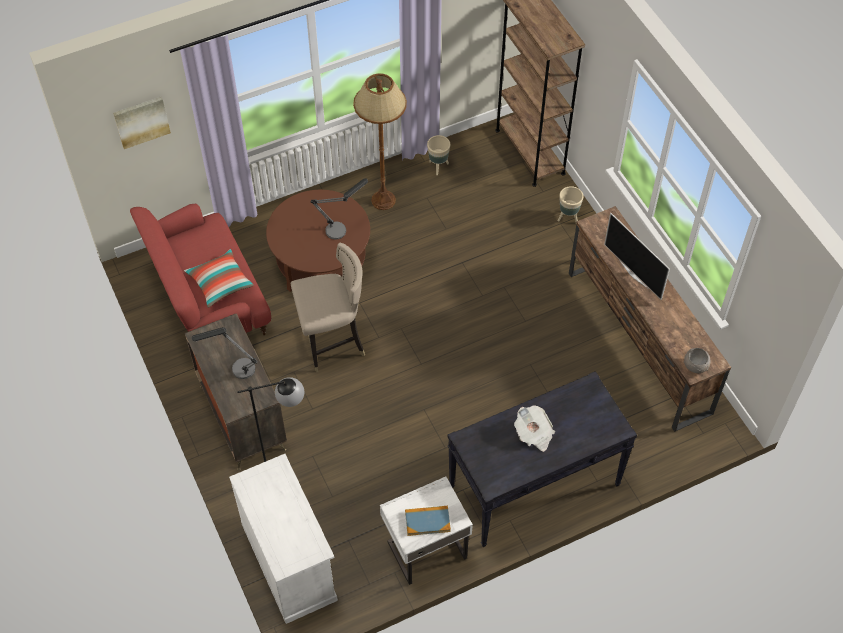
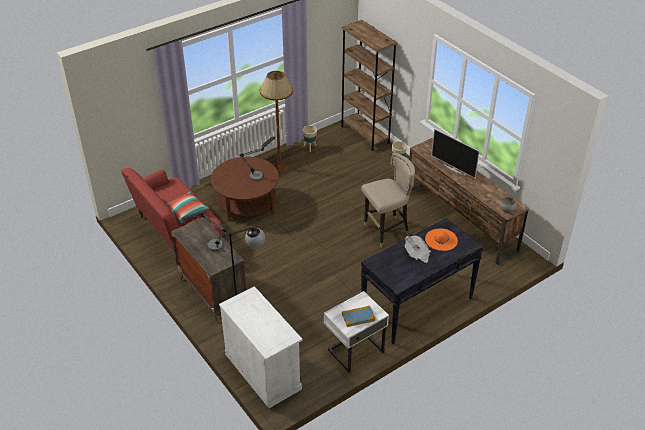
camera: 10 degrees left, 15 degrees down
(141, 121) = (127, 106): picture -> none
(333, 344) = (264, 246): beige stool -> beige stool (386, 232)
(577, 412) = (441, 239): none -> orange hat

